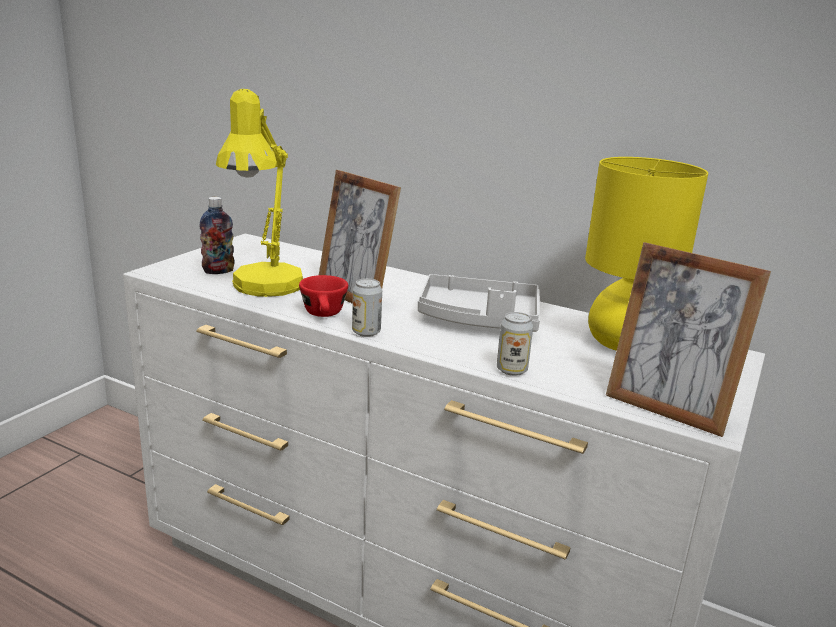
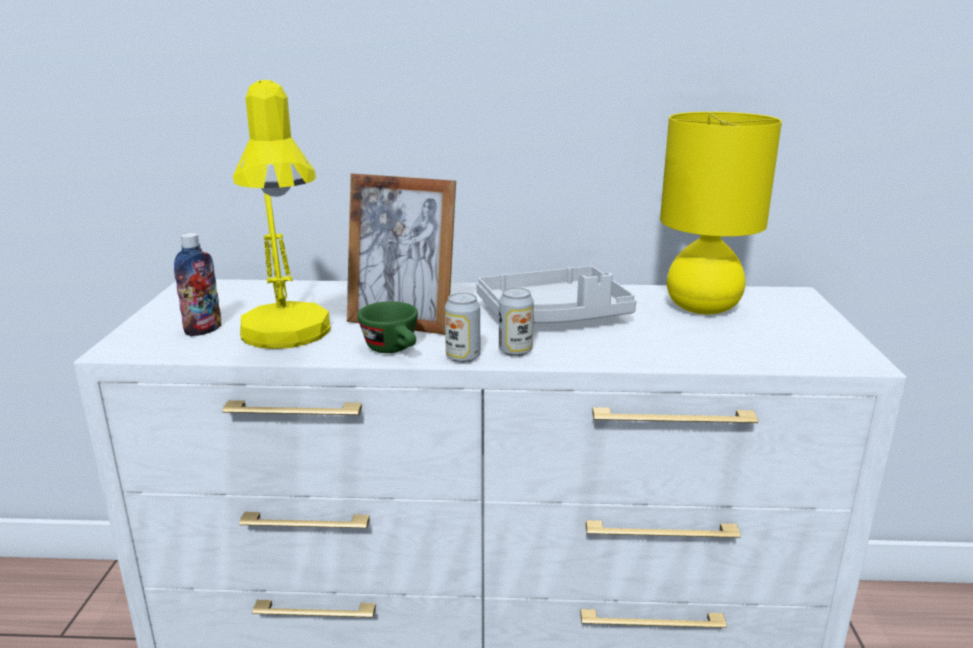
camera: 25 degrees left, 0 degrees up
(324, 315) = (394, 350): red cup -> green cup
(511, 370) = (648, 357): can -> can (515, 351)
(667, 409) = (813, 356): picture frame -> none

